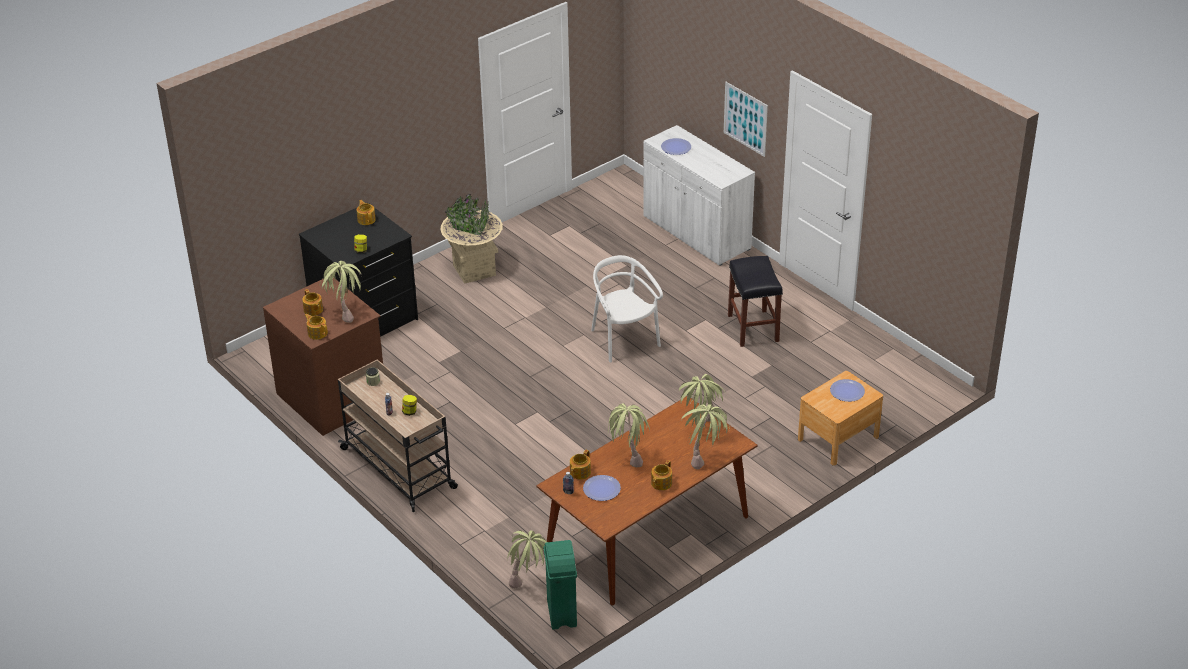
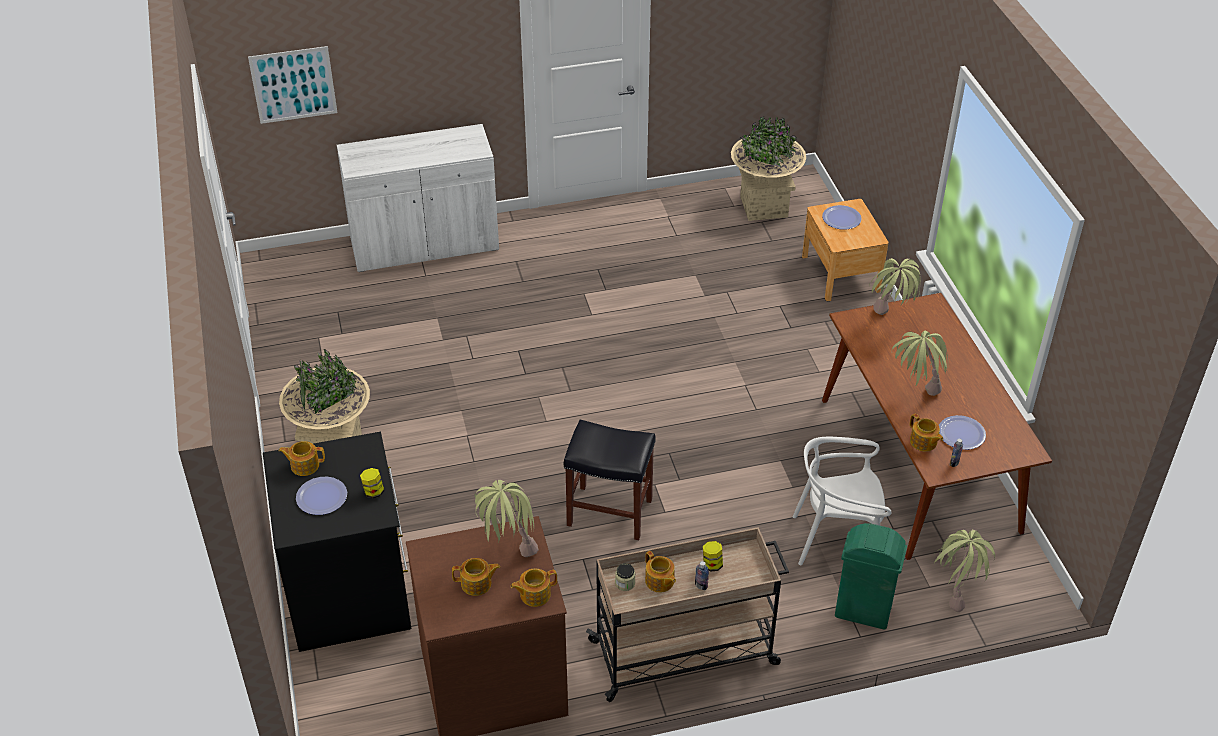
camera: 65 degrees left, 5 degrees up
(561, 614) = (1021, 582): green trash can -> green trash can (863, 612)
(623, 340) = (573, 367): white chair -> white chair (836, 540)
(661, 483) = (973, 384): teapot -> teapot (659, 581)
(676, 147) = (382, 160): plate -> plate (321, 497)
(705, 458) = (945, 336): potted plant -> none
(745, 119) = (450, 70): picture -> picture (293, 85)
(753, 328) = (626, 265): black stool -> black stool (611, 512)
(887, 375) = (764, 207): none -> beige planter

